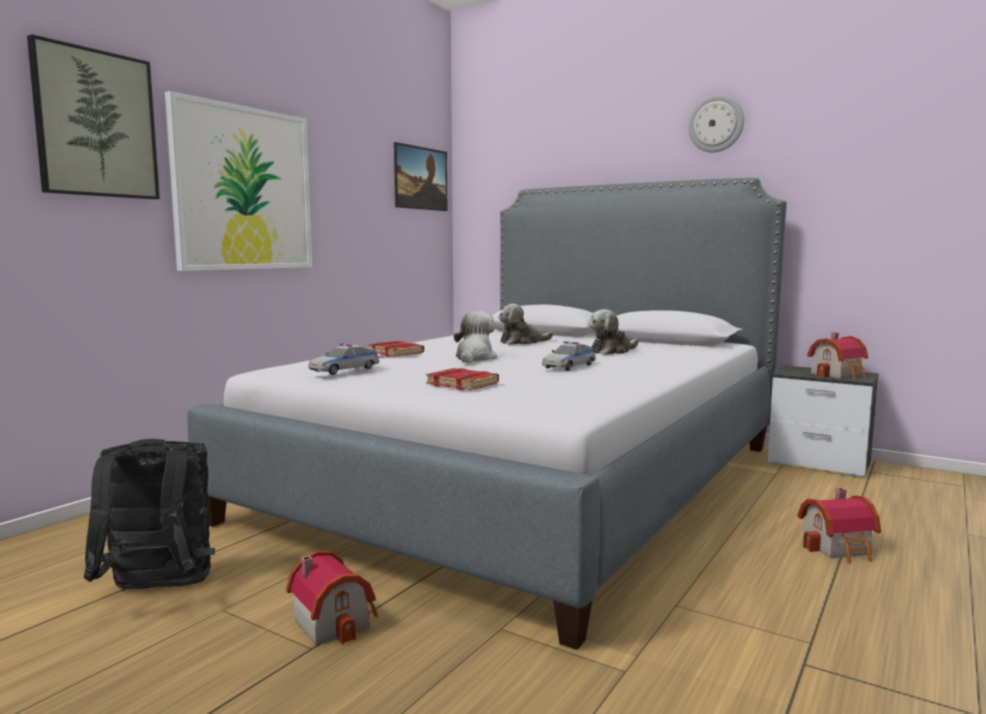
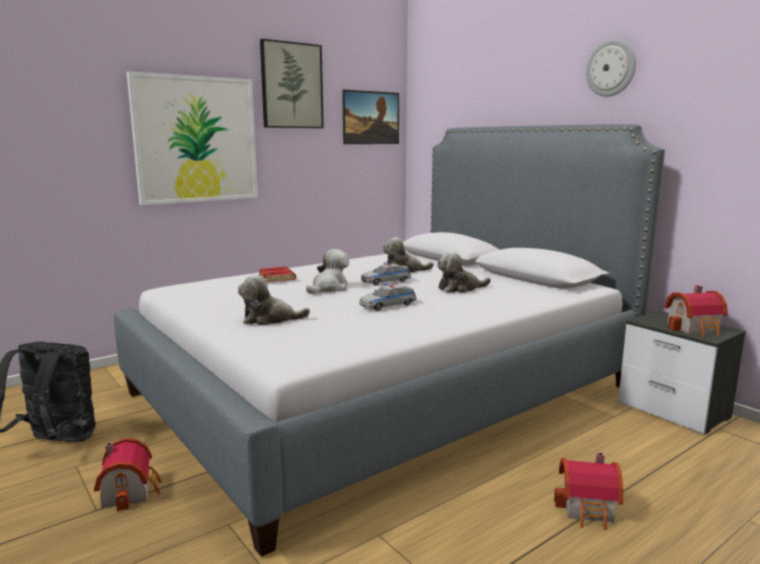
camera: 20 degrees right, 5 degrees up
(95, 124) = (71, 102): picture -> picture (291, 86)
(344, 370) = (209, 294): toy car -> toy car (386, 281)
(463, 384) = (269, 319): red book -> plush toy

